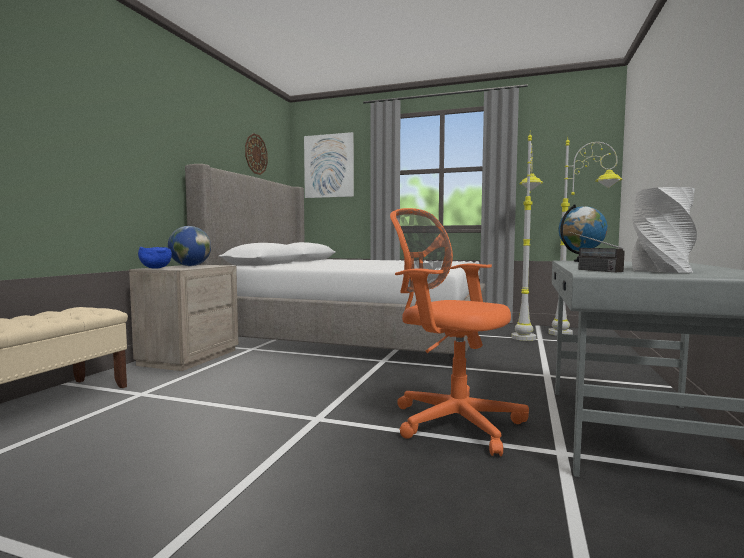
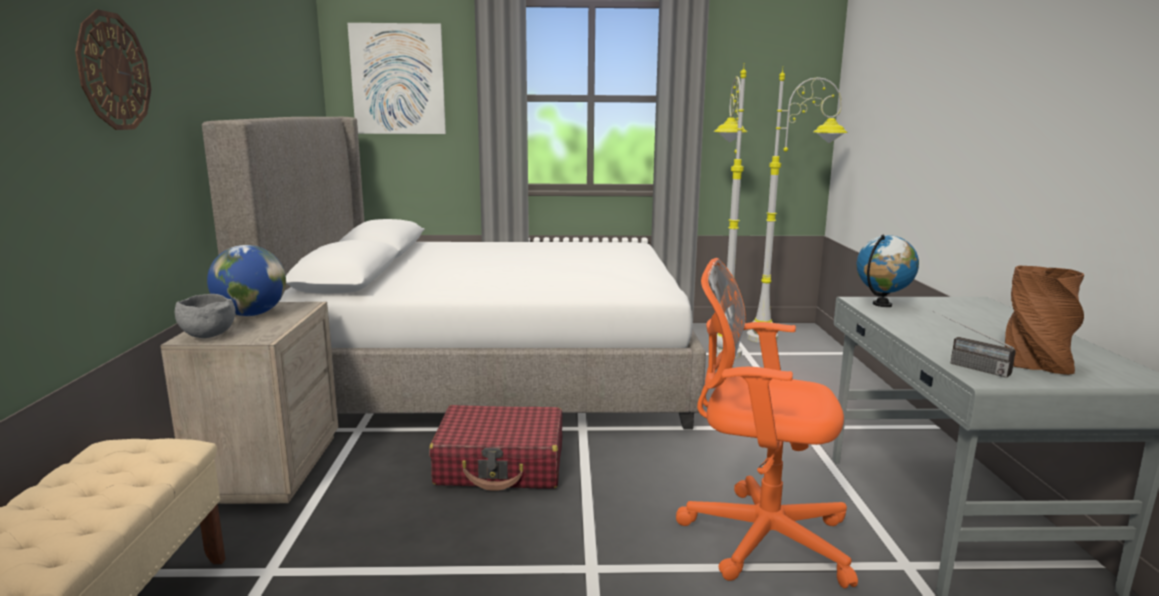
camera: 20 degrees left, 10 degrees up
(155, 268) = (207, 335): blue bowl -> grey bowl
(256, 154) = (281, 67): wall clock -> wall clock (113, 71)
(314, 370) = (501, 465): none -> red suitcase
(660, 271) = (1035, 363): grey vase -> brown vase

